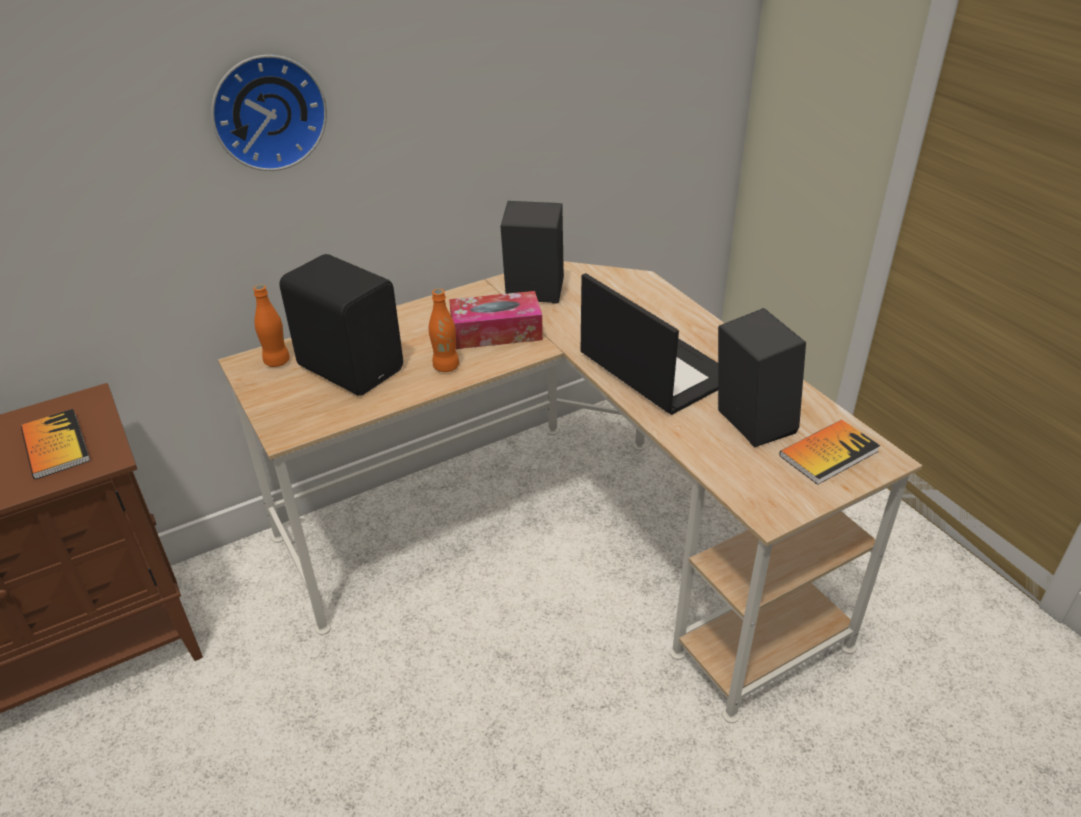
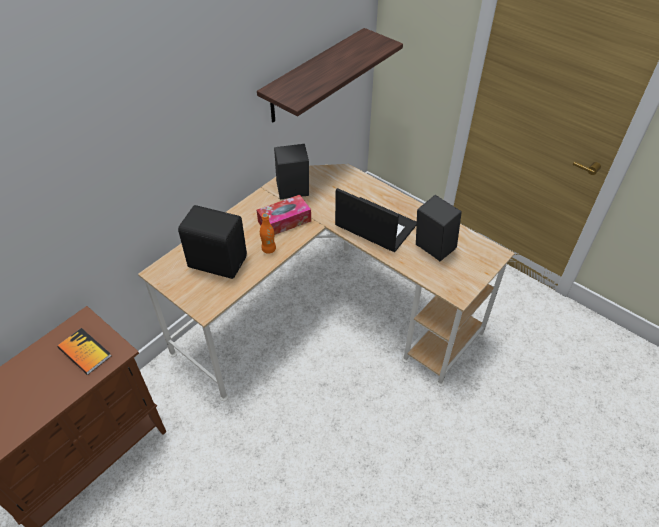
camera: 20 degrees left, 10 degrees up
(267, 111) = (152, 136): wall clock -> none
(277, 361) = (173, 267): orange bottle -> none
(614, 104) = (314, 76): none -> shelf
(828, 453) = (473, 256): book -> none

